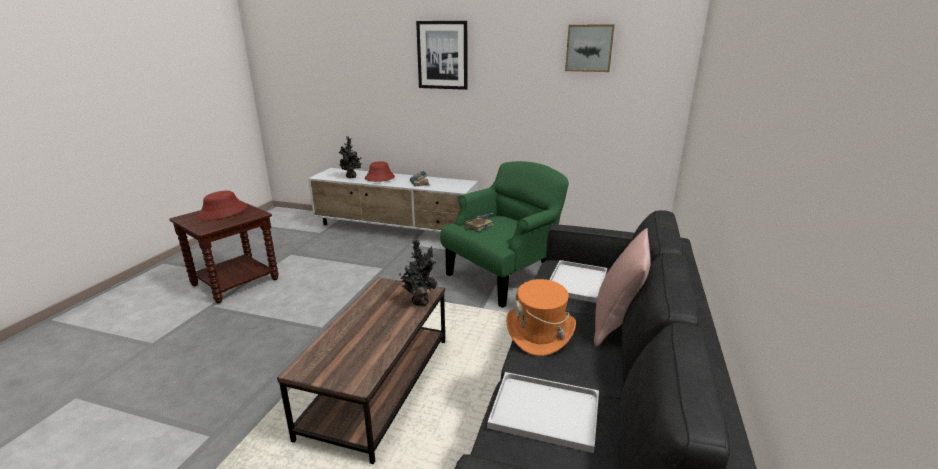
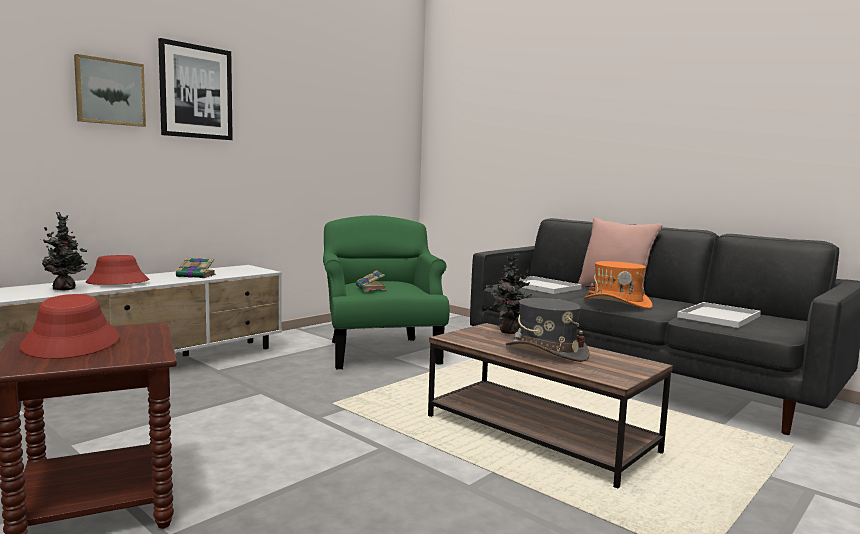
camera: 65 degrees left, 15 degrees down
(366, 327) = (546, 352): none -> grey hat
(589, 48) = (351, 103): picture -> picture (109, 92)

